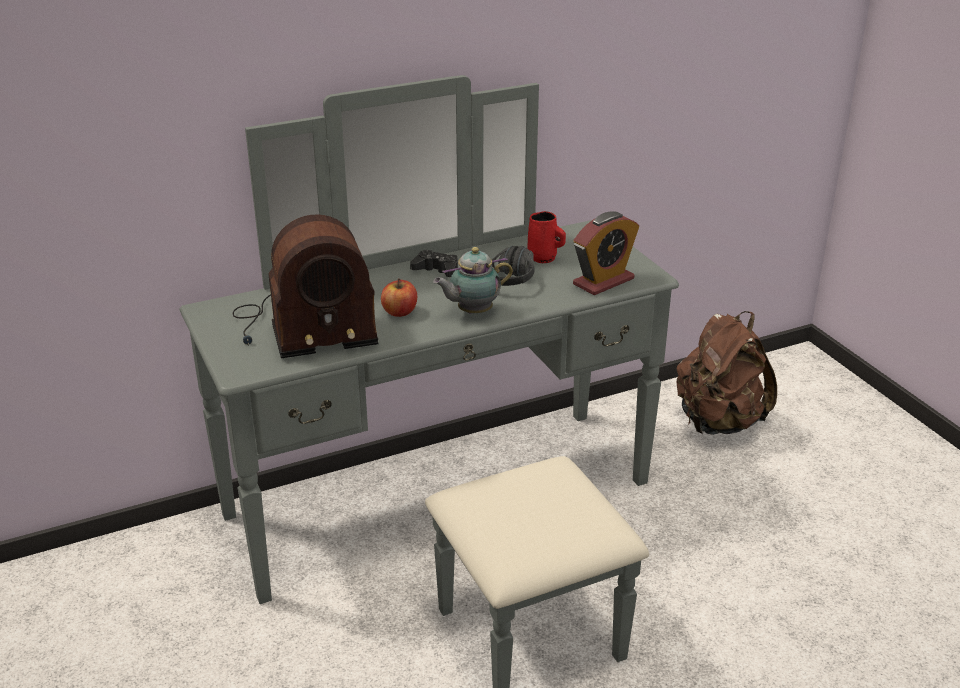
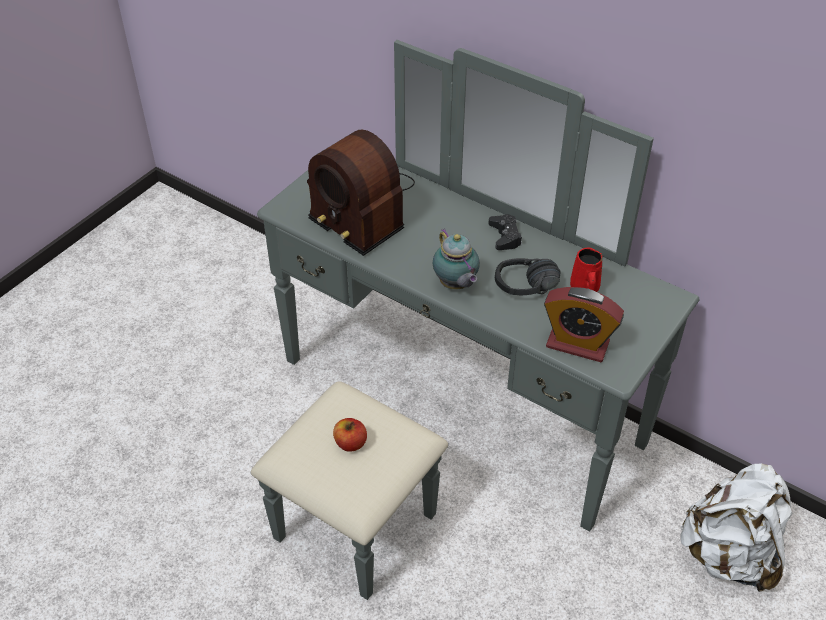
camera: 60 degrees right, 15 degrees up
(400, 312) = (422, 246): apple -> apple (350, 443)
(472, 312) = (455, 285): teapot -> teapot turned 150 degrees counterclockwise
(718, 422) = (729, 554): brown backpack -> white backpack

